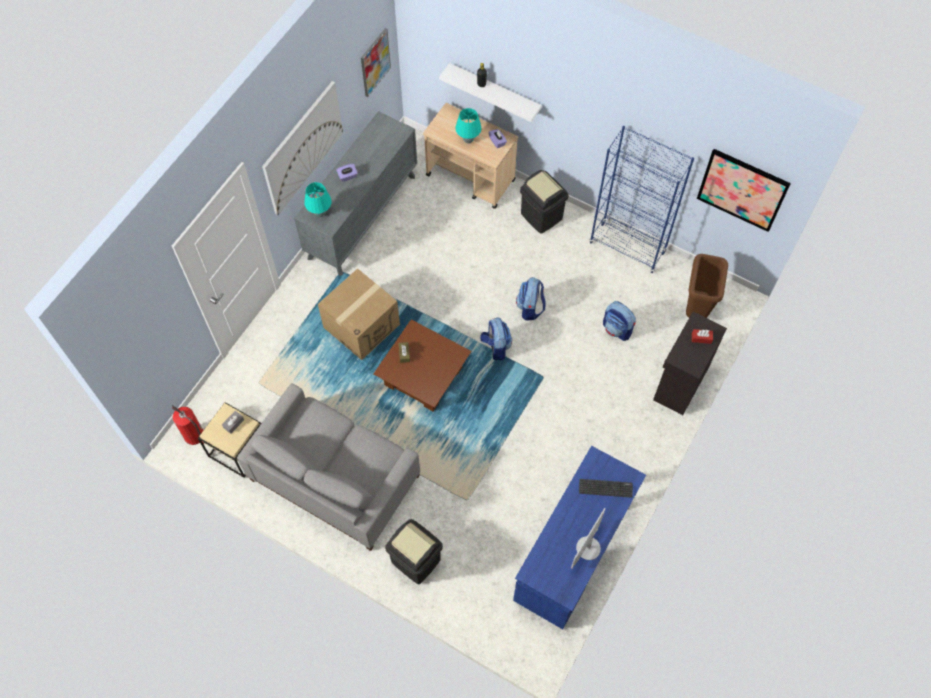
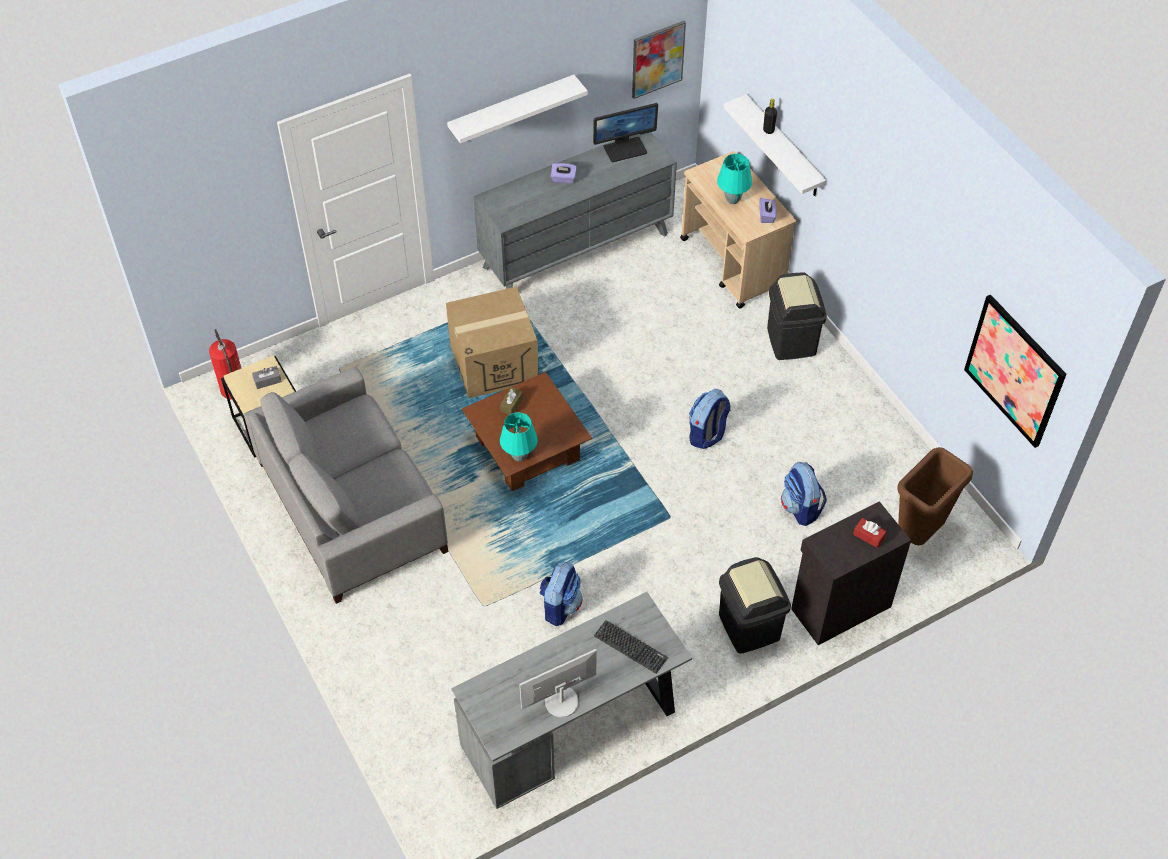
camera: 30 degrees right, 10 degrees down
(303, 148) = (511, 110): picture -> white shelf
(320, 213) = (505, 203): turquoise table lamp -> turquoise table lamp (519, 456)
(374, 134) = (625, 149): none -> monitor
(415, 561) = (378, 641): black trash can -> black trash can (748, 627)
(496, 346) = (635, 457): backpack -> backpack (560, 606)
(574, 550) = (573, 728): blue desk -> grey desk
(627, 247) = (877, 423): blue bookcase -> none

